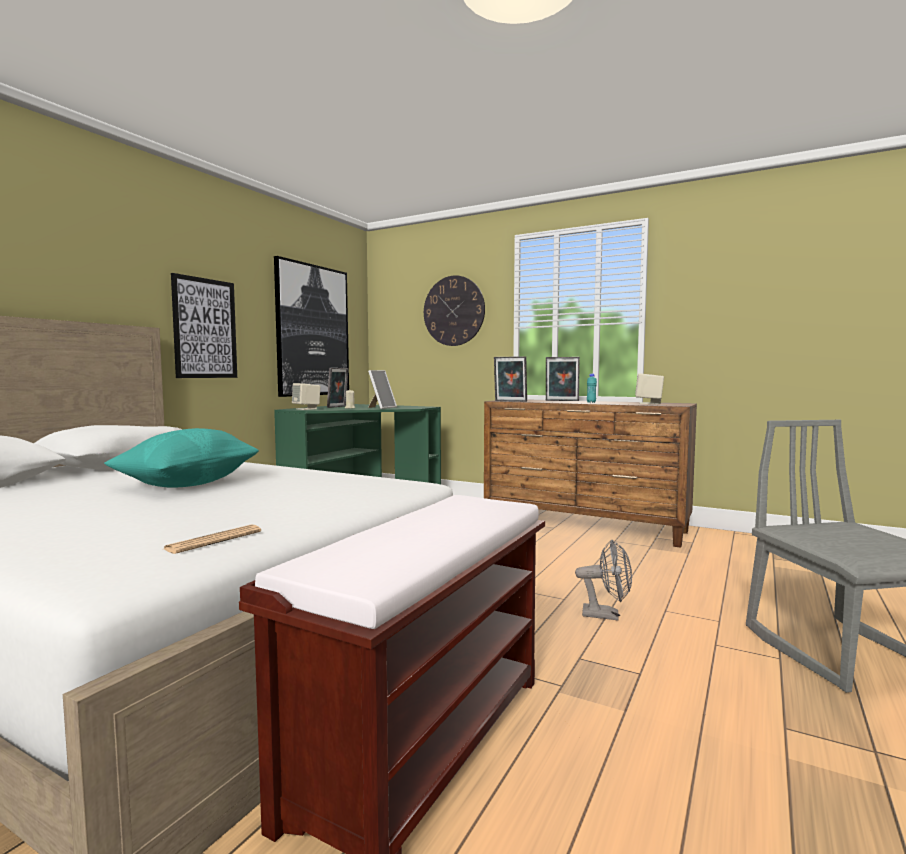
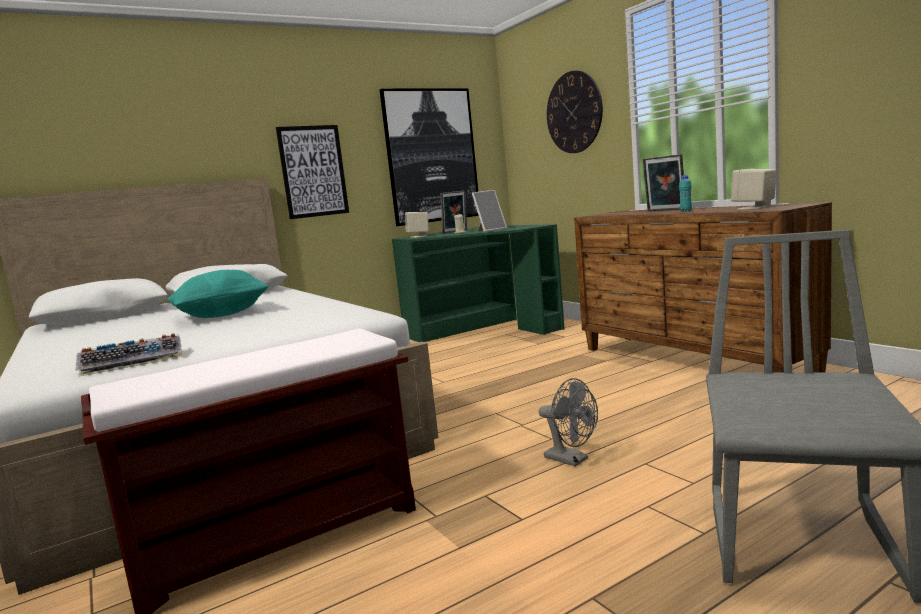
camera: 30 degrees right, 5 degrees up
(214, 540) = (134, 362): newspaper -> keyboard
(510, 401) = (599, 216): picture frame -> none

